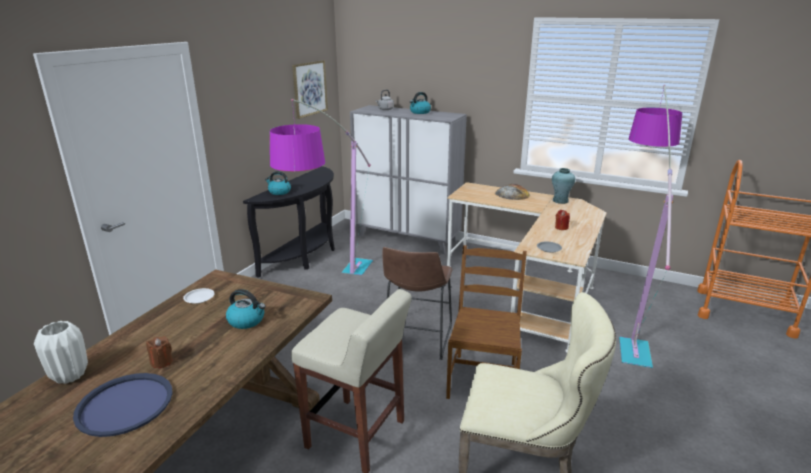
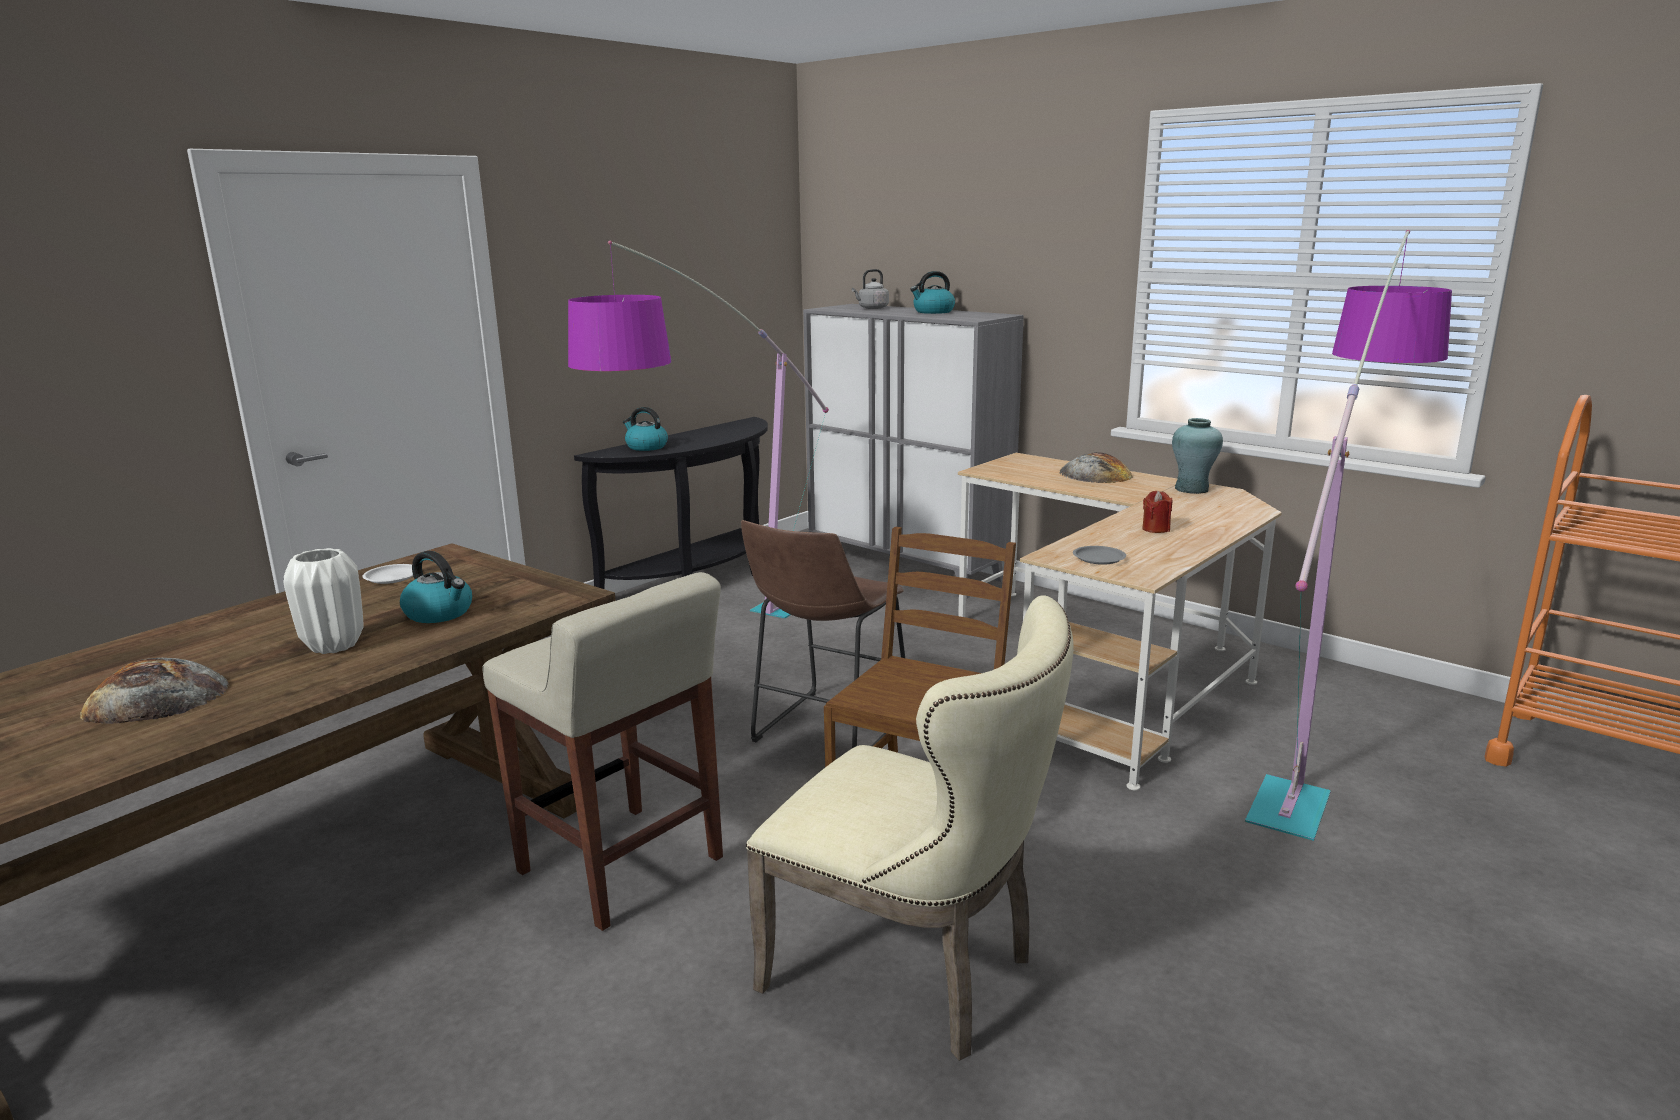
camera: 15 degrees right, 5 degrees down
(70, 375) = (113, 654): white vase -> white vase (335, 645)
(125, 404) = (156, 698): blue tray -> bread
(161, 362) = (259, 652): brown candle -> none
(309, 88) = (734, 267): picture -> none

